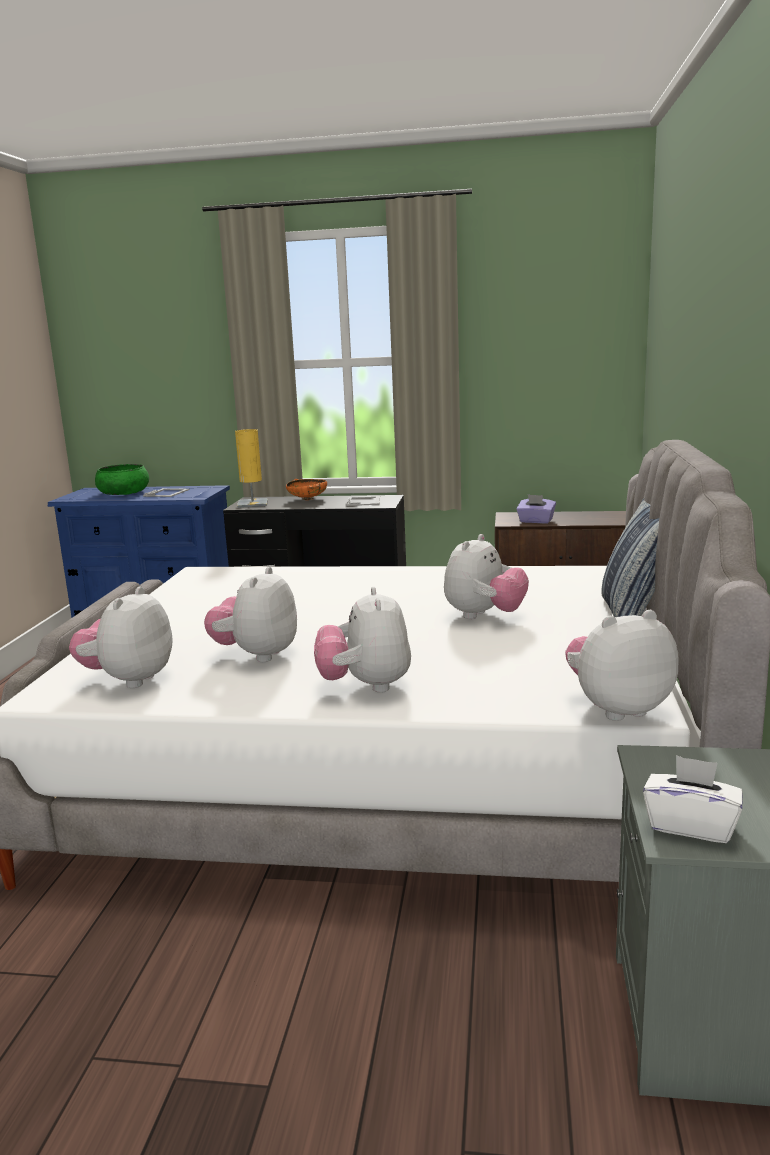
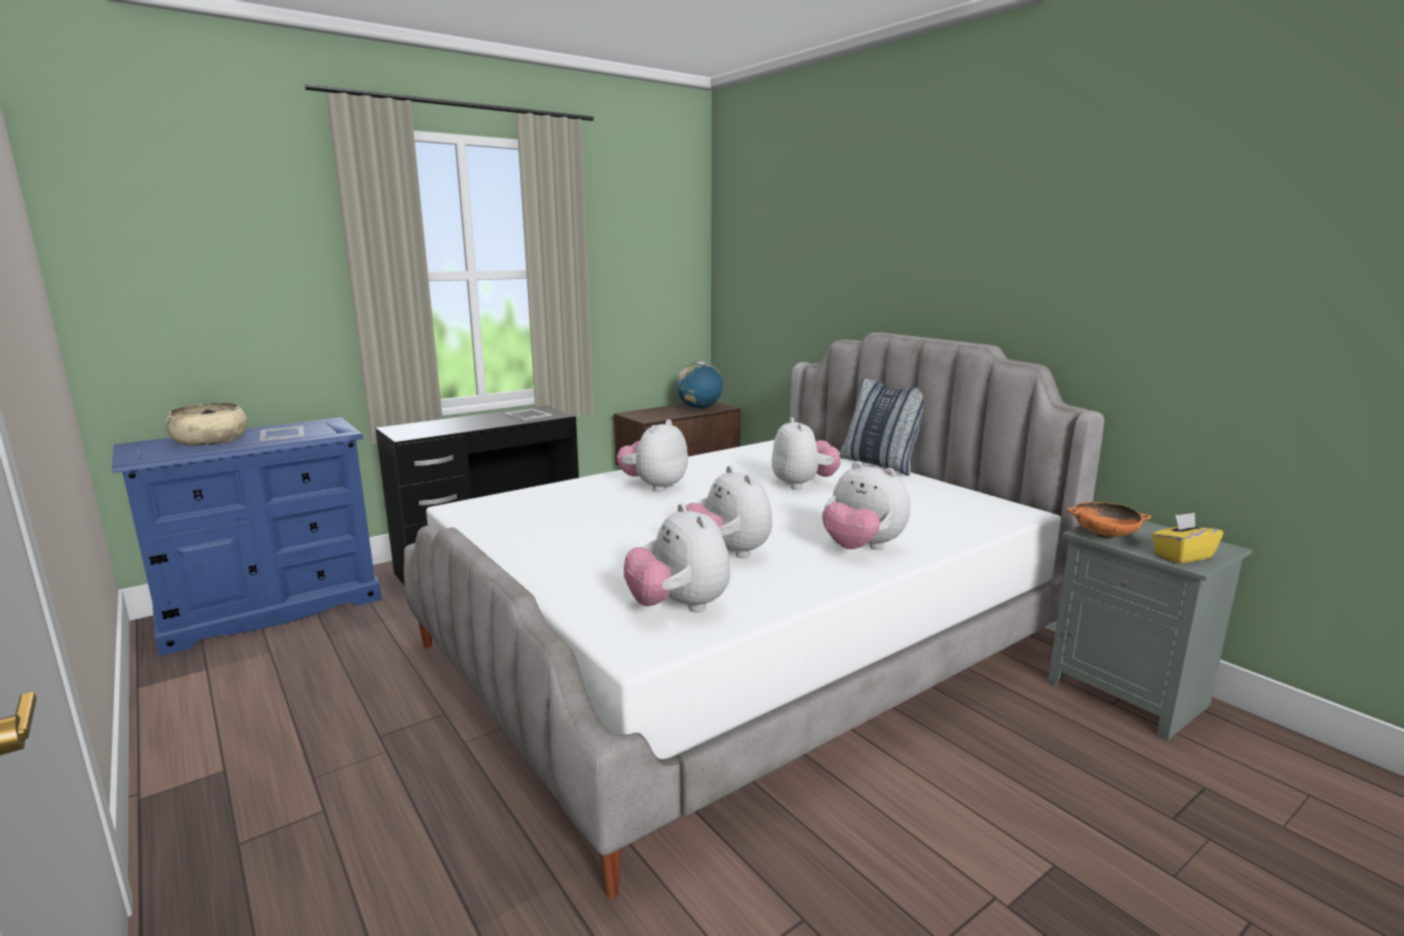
camera: 45 degrees left, 0 degrees up
(124, 492) = (211, 441): green bowl -> beige bowl
(252, 504) = (412, 432): yellow table lamp -> none
(307, 499) = (462, 420): orange bowl -> orange bowl (1104, 536)
(535, 521) = (664, 415): purple tissue box -> none
(593, 518) = (699, 408): none -> globe
(617, 709) = (1012, 515): plush toy -> plush toy (654, 486)
(691, 825) = (1182, 556): white tissue box -> yellow tissue box

